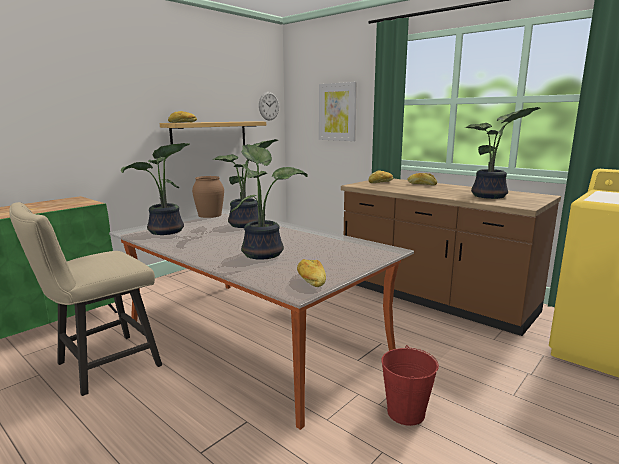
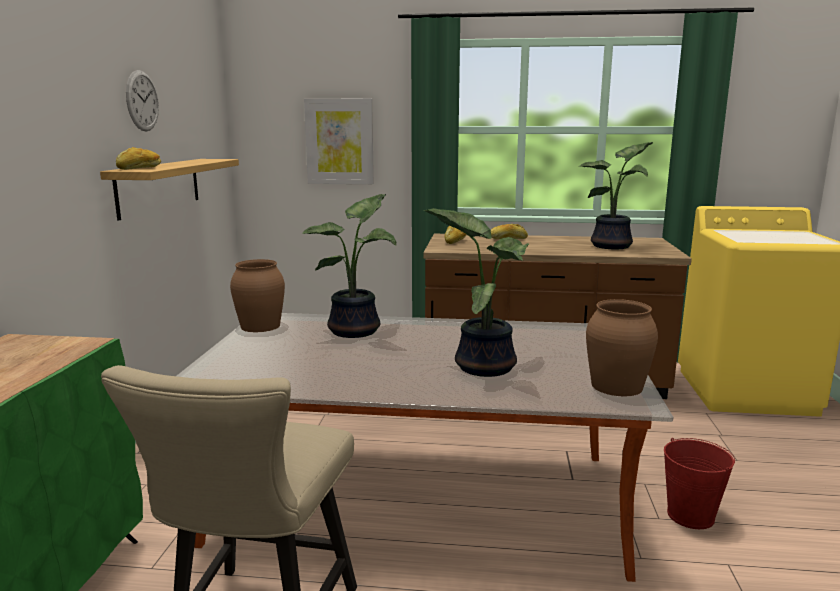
camera: 35 degrees left, 0 degrees up
(166, 232) = (263, 367): potted plant -> none
(269, 106) = (216, 131): wall clock -> wall clock (142, 101)
(310, 281) = (617, 386): bread -> brown vase

